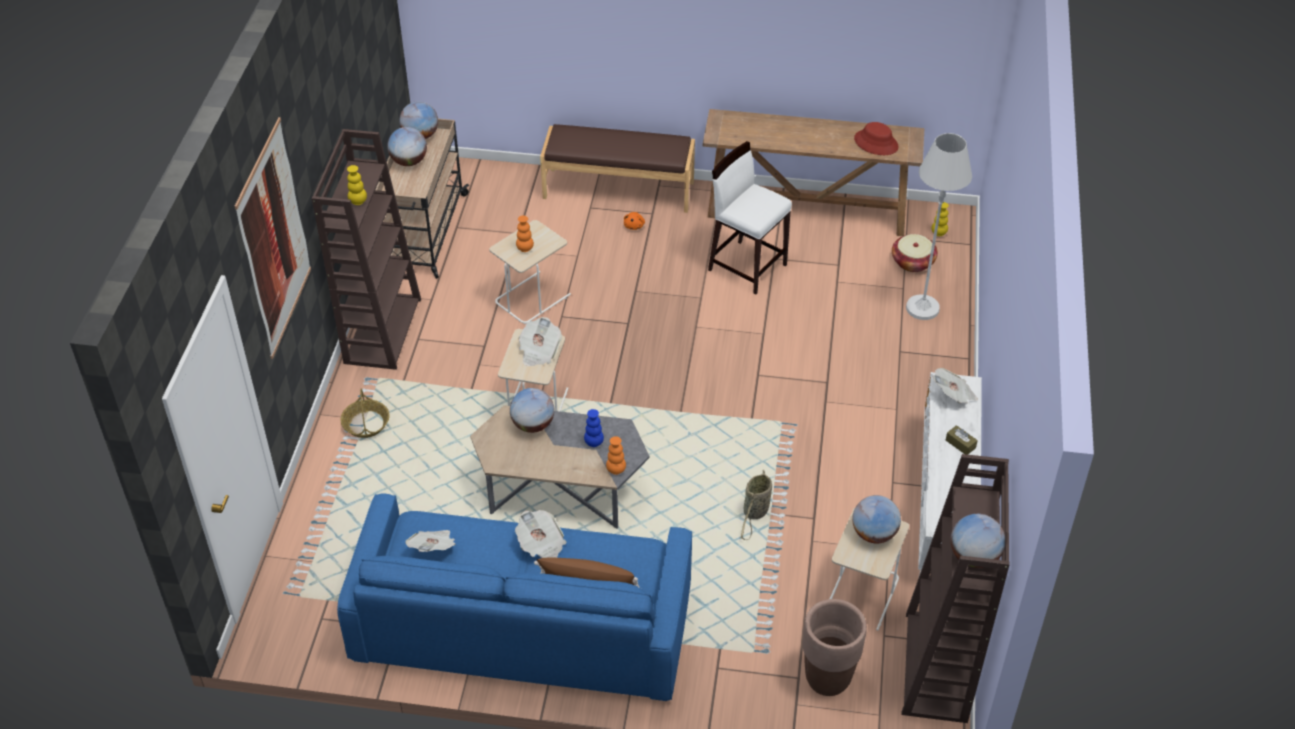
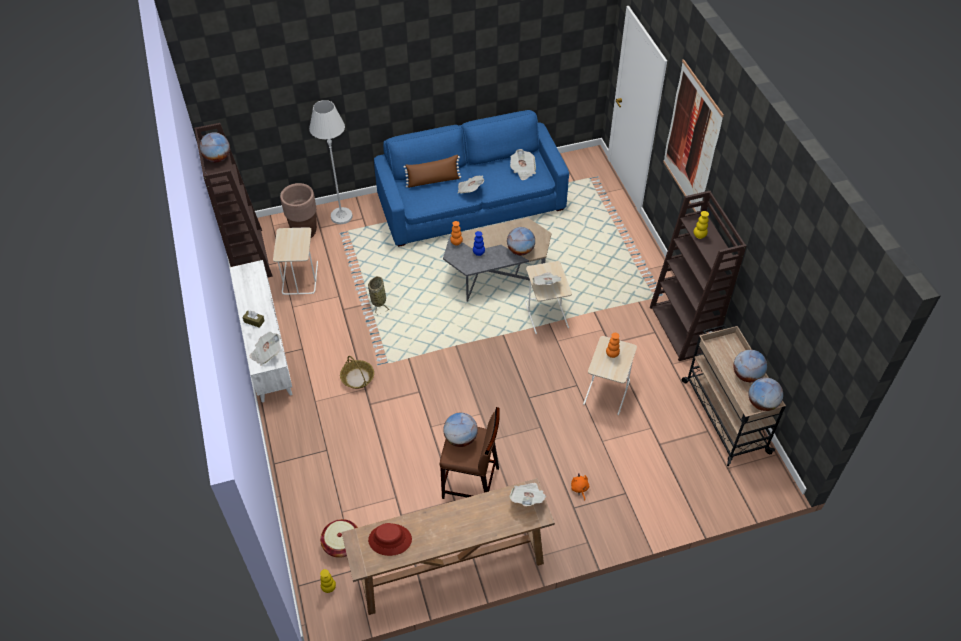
camera: 155 degrees right, 5 degrees up
(366, 423) = (636, 268): basket -> basket (358, 378)
(618, 189) = (616, 523): brown bench -> none
(723, 131) = (527, 498): none -> newspaper
(747, 266) = (471, 483): white stool -> brown stool
(874, 534) = (291, 248): globe -> globe (461, 438)
(922, 308) = (320, 497): white floor lamp -> white floor lamp (341, 216)

